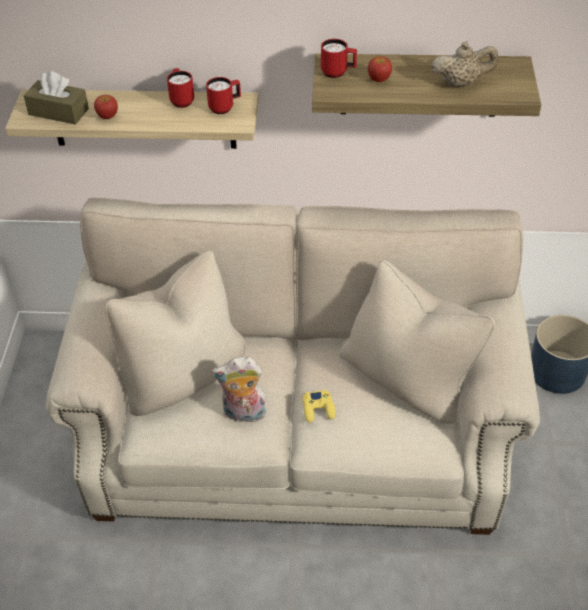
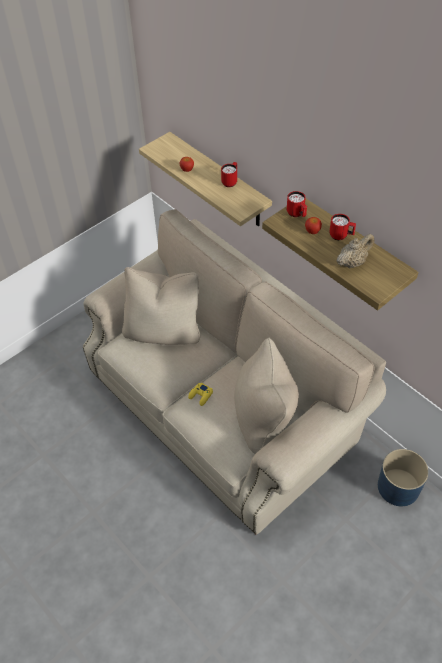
camera: 45 degrees right, 5 degrees up
(58, 112) = (169, 154): brown tissue box -> none
(225, 107) = (245, 199): red mug -> red mug (341, 236)
(243, 414) = (166, 371): plush toy -> none
(461, 83) = (353, 262): beige teapot -> beige teapot turned 75 degrees counterclockwise

